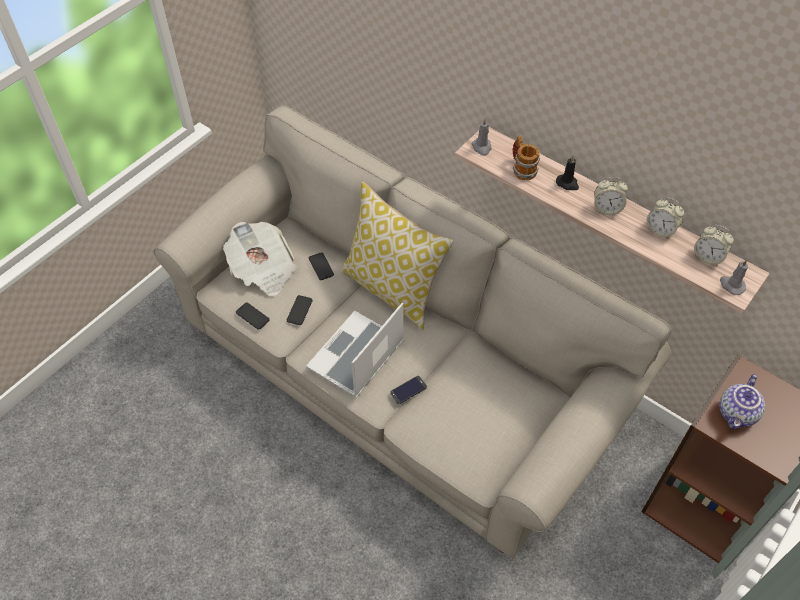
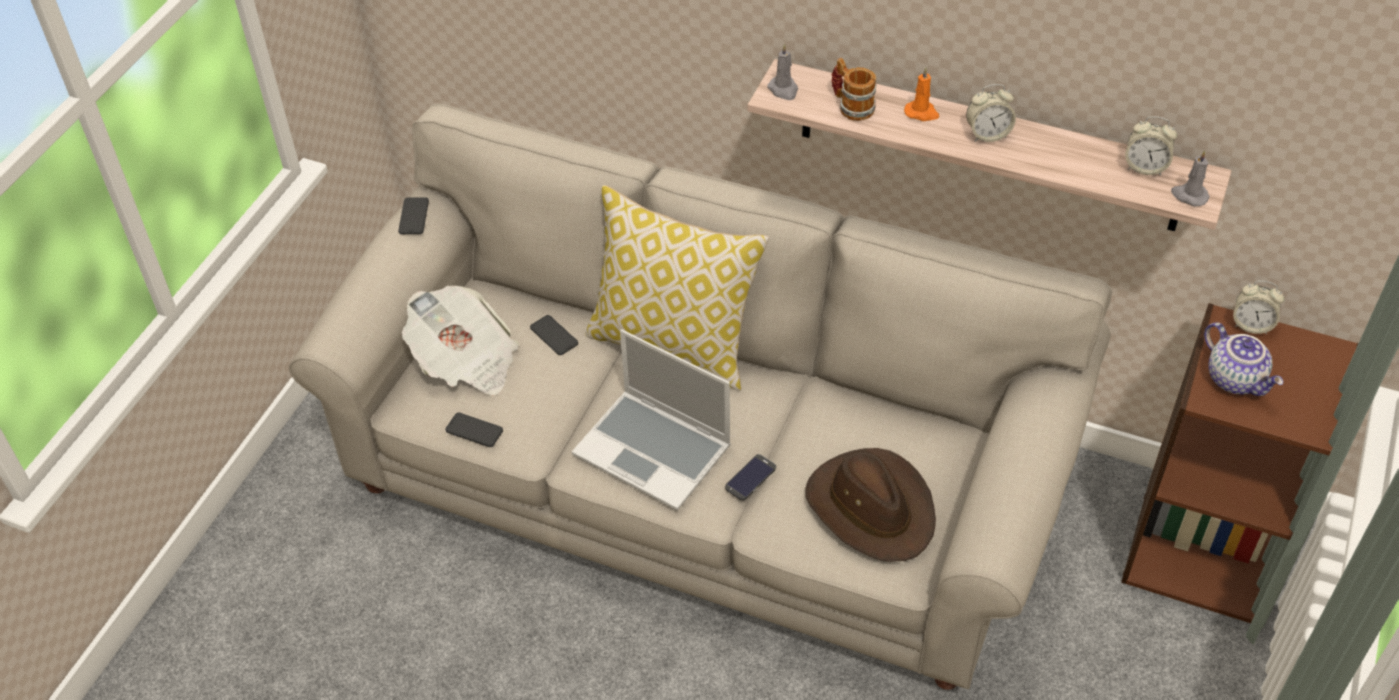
camera: 15 degrees left, 5 degrees down
(299, 310) = (544, 405): phone -> phone (413, 216)
(356, 357) = (655, 451): laptop -> laptop turned 75 degrees counterclockwise
(477, 430) = (871, 507): none -> brown hat
(567, 183) = (922, 113): black candle -> orange candle
(660, 230) = (1070, 146): alarm clock -> alarm clock (1251, 325)
(737, 414) = (1236, 379): teapot -> teapot turned 45 degrees counterclockwise

